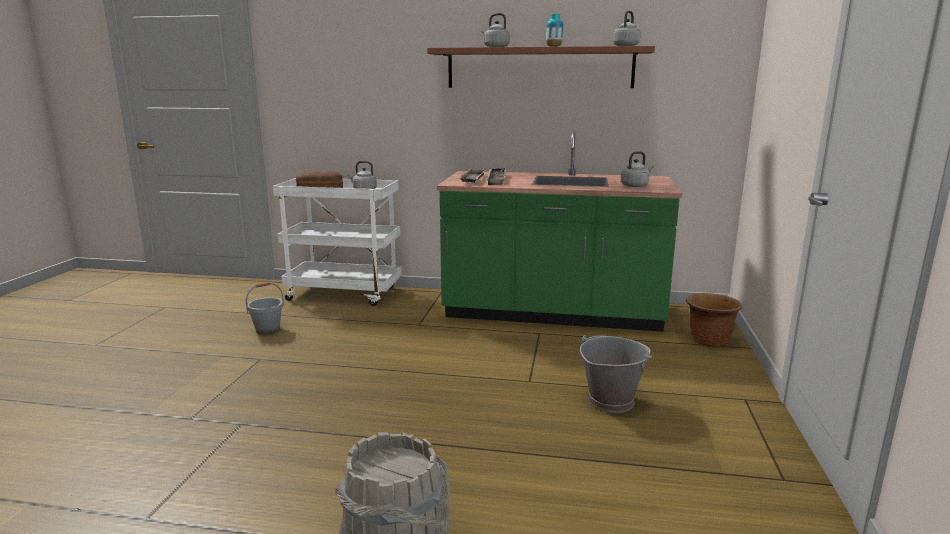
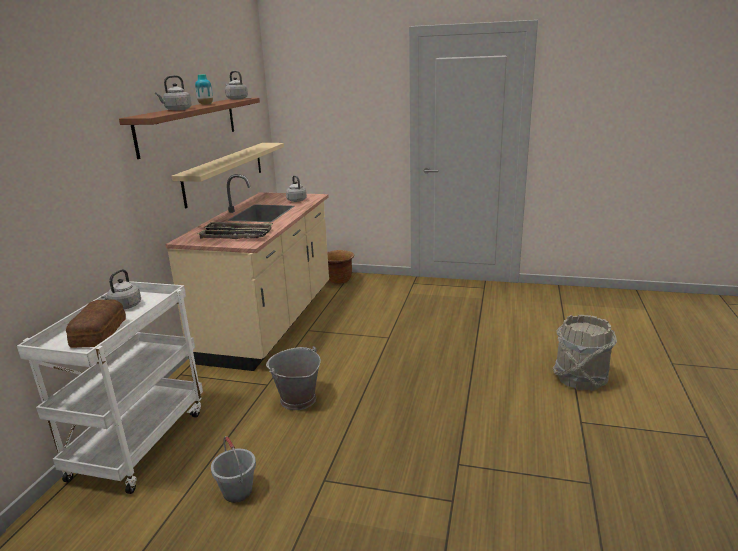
camera: 85 degrees left, 5 degrees up
(552, 313) = (270, 323): green counter -> beige counter
(597, 132) = (225, 172): none -> beige shelf
(610, 400) = (415, 315): grey bucket -> grey bucket (297, 399)

